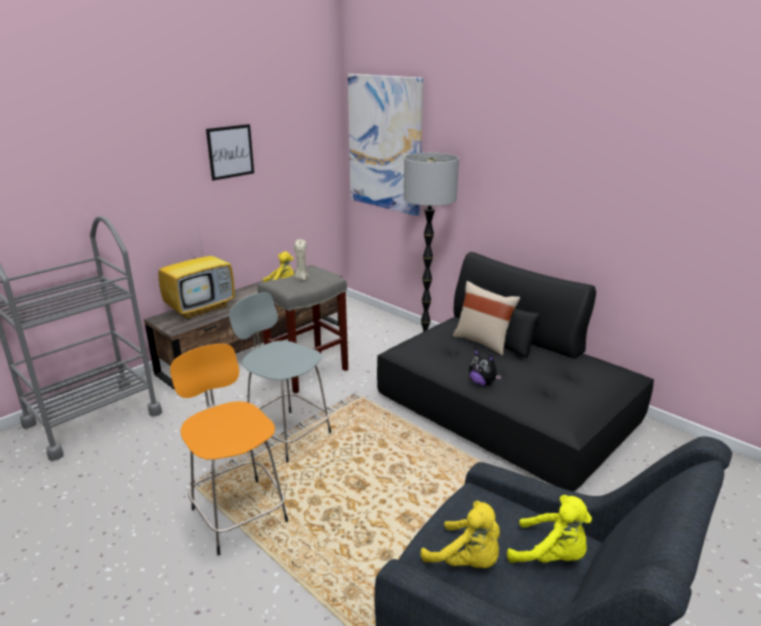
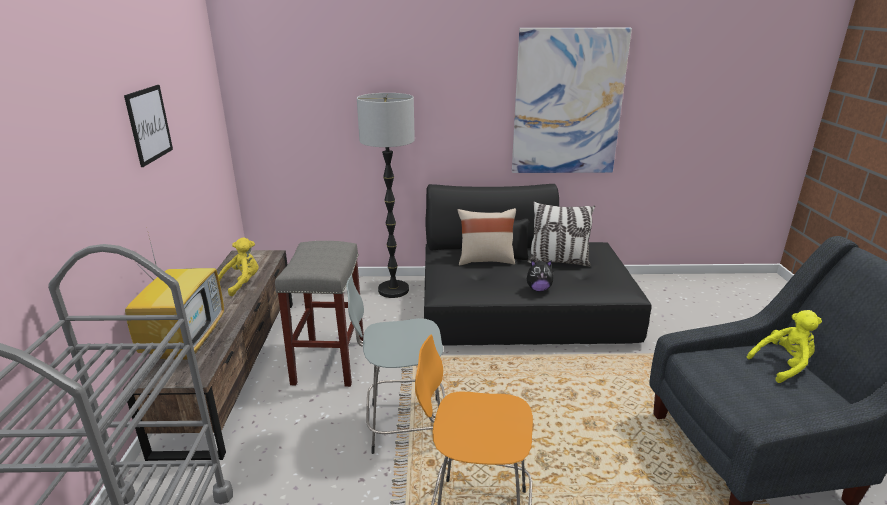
camera: 45 degrees left, 0 degrees up
(301, 278) = (315, 256): beige candle -> none
(385, 144) = (292, 93): picture -> picture (567, 103)
(466, 561) = (765, 399): yellow plush toy -> none
(549, 371) = (558, 261): none -> pillow

